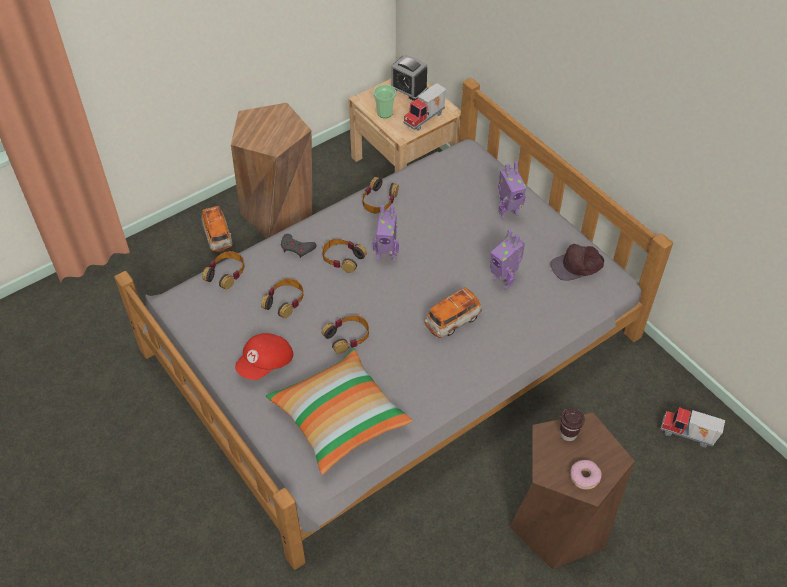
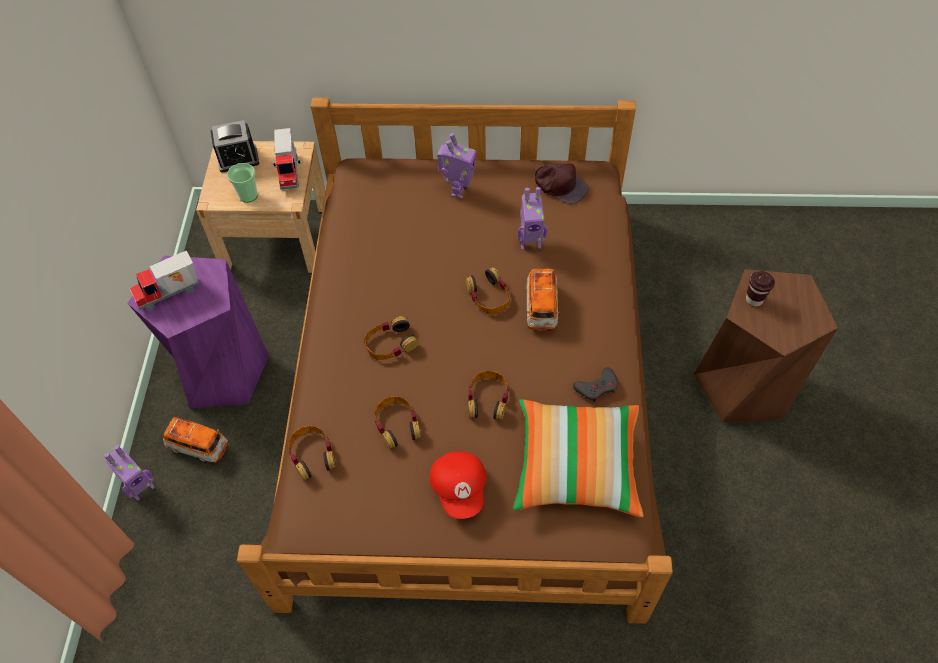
camera: 50 degrees left, 5 degrees up
(279, 210) = (221, 371): brown stool -> purple stool
(297, 248) = (340, 373): grey game controller -> grey game controller (597, 387)
(379, 200) = (348, 270): headphones -> headphones (489, 296)
(386, 255) = (420, 307): toy robot -> toy robot (141, 488)
(391, 345) = (469, 384): grey bed -> brown bed
(577, 266) = (560, 185): brown cap -> brown cap turned 75 degrees counterclockwise
(584, 477) = (804, 317): donut -> none
(687, 435) = (727, 247): toy truck -> toy truck (170, 294)

